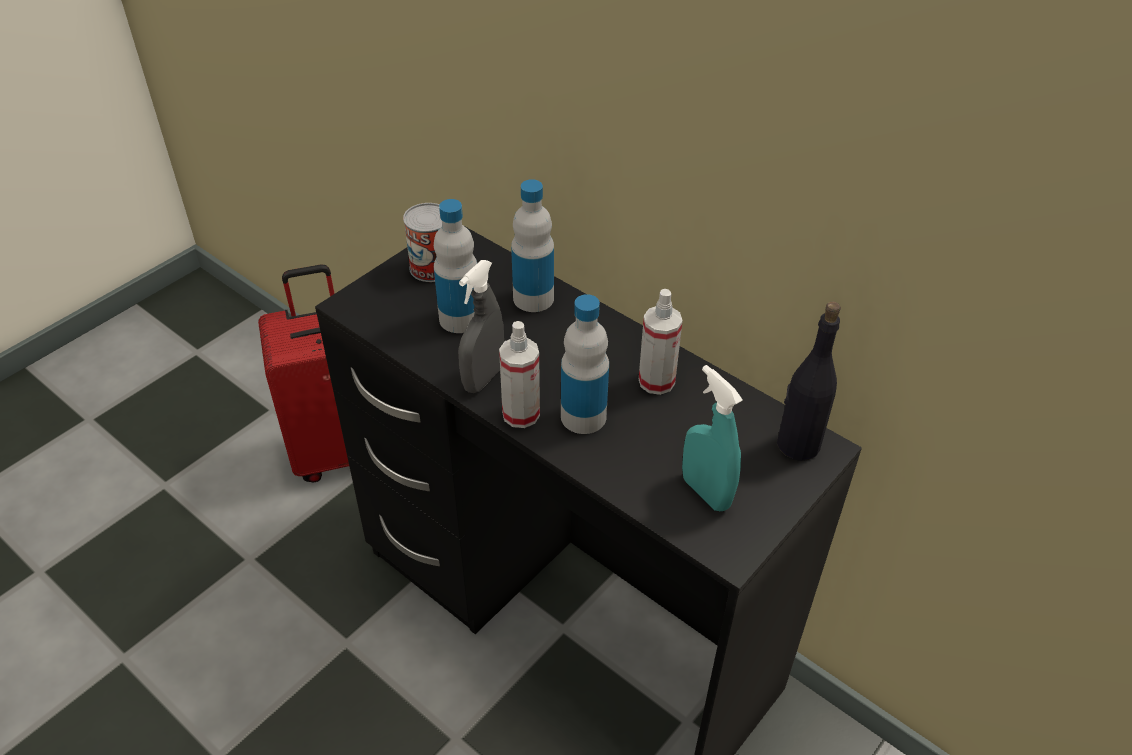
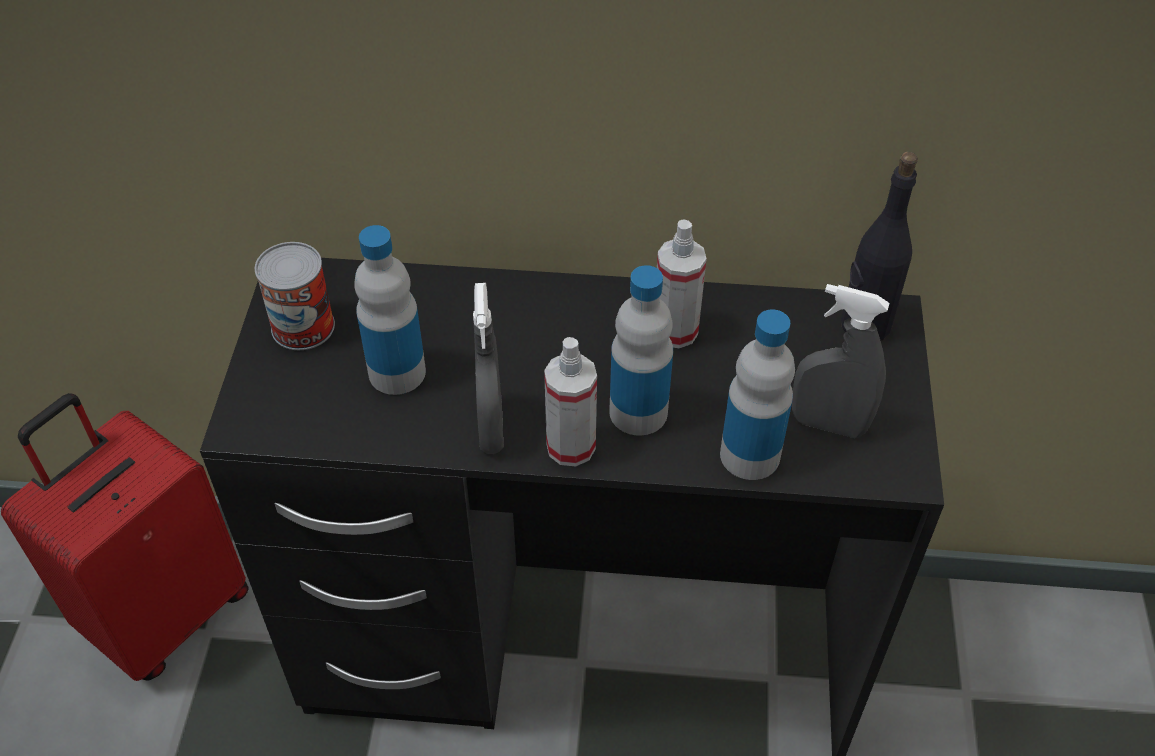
camera: 35 degrees left, 5 degrees up
(533, 298) = (458, 304): bottle -> bottle (750, 455)
(705, 492) = (828, 424): turquoise spray bottle -> grey spray bottle

